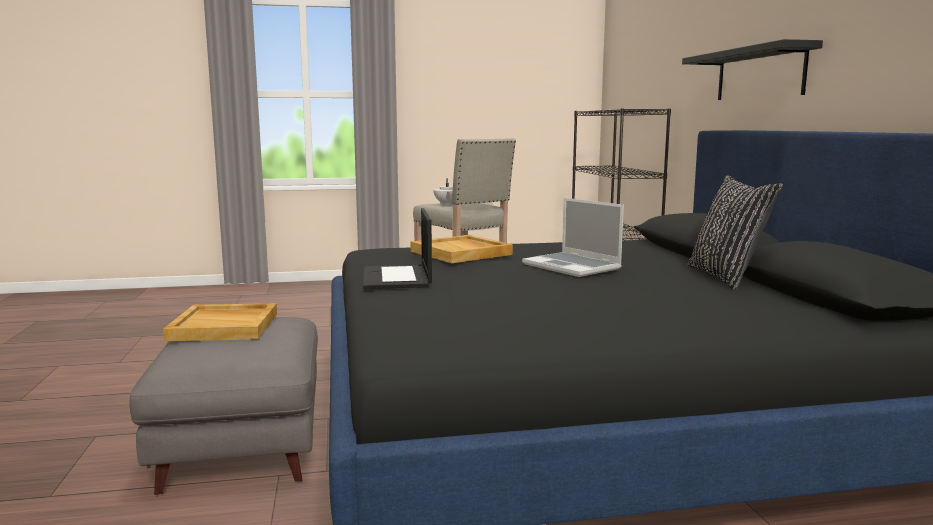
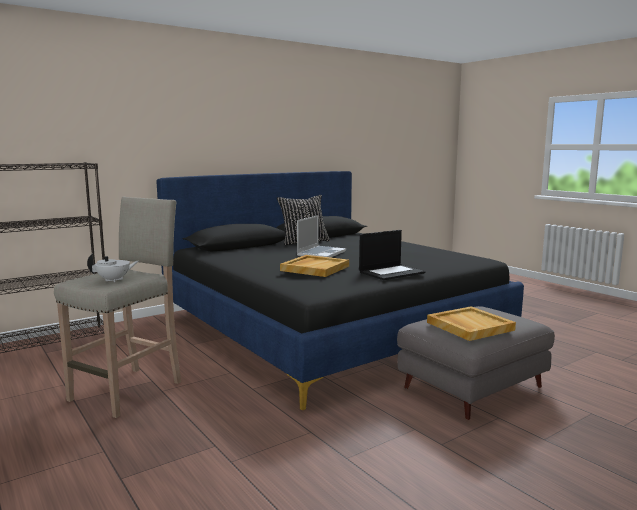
camera: 115 degrees left, 0 degrees up
(759, 74) = (191, 142): black shelf -> none

